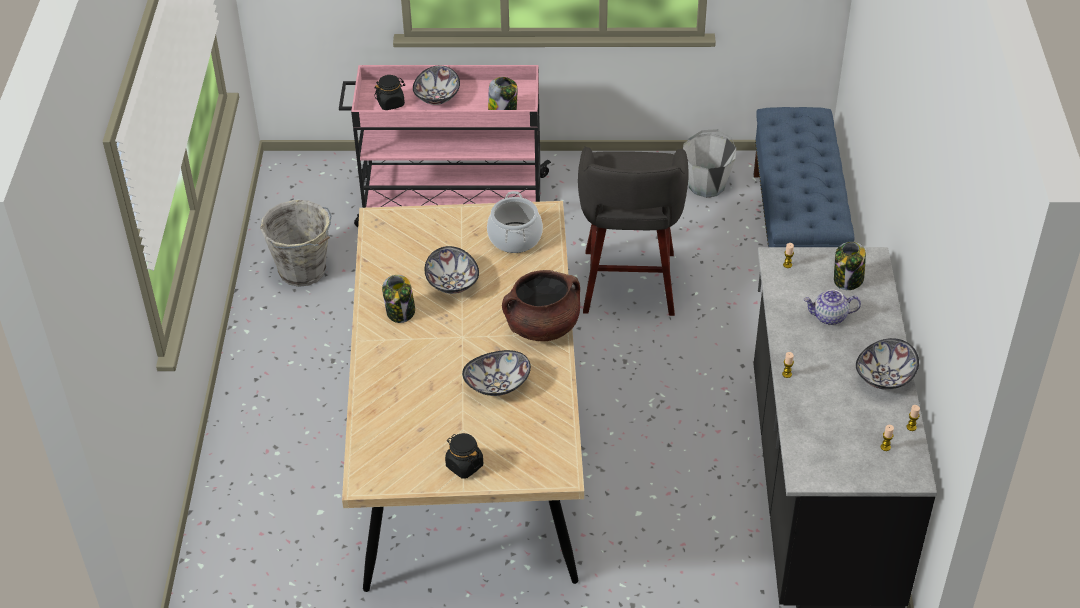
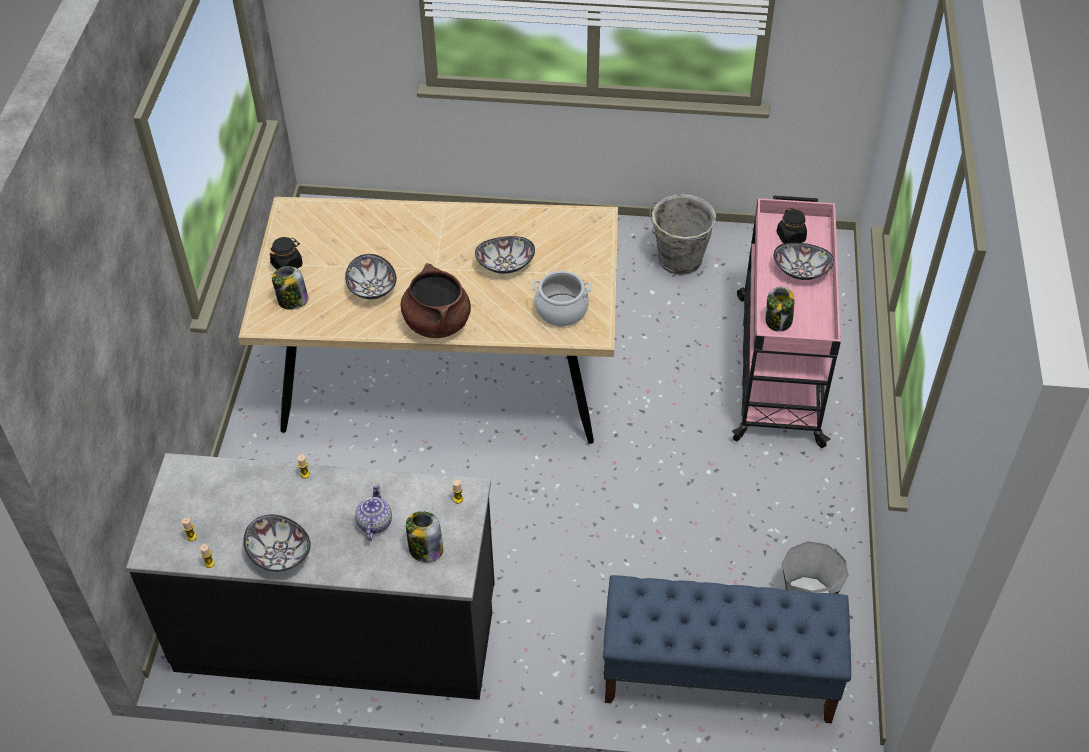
camera: 95 degrees right, 5 degrees up
(400, 312) = (474, 231): jar -> jar (292, 301)
(628, 286) = (642, 504): grey stool -> none

